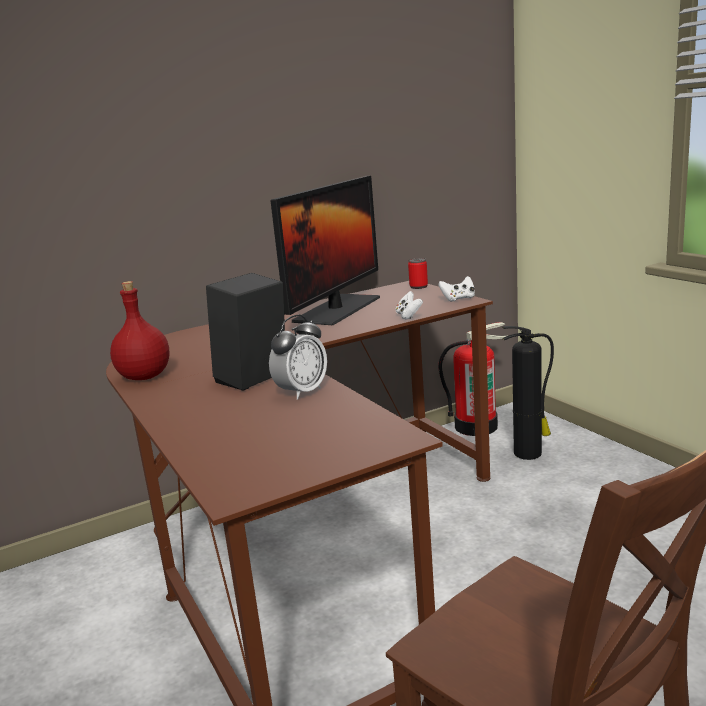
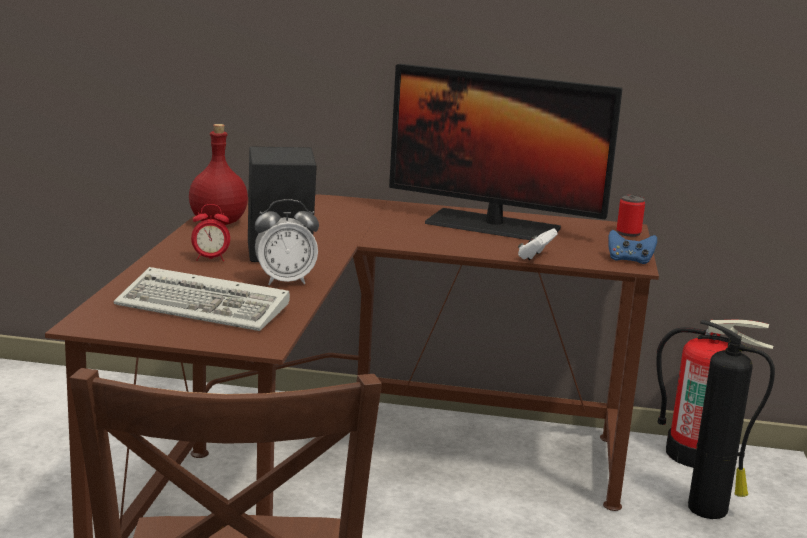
camera: 35 degrees right, 0 degrees up
(206, 402) = (210, 259): none -> alarm clock
(295, 434) = (207, 307): none -> keyboard
(337, 309) = (493, 226): monitor -> monitor turned 45 degrees clockwise
(458, 299) = (629, 260): white game controller -> blue game controller

